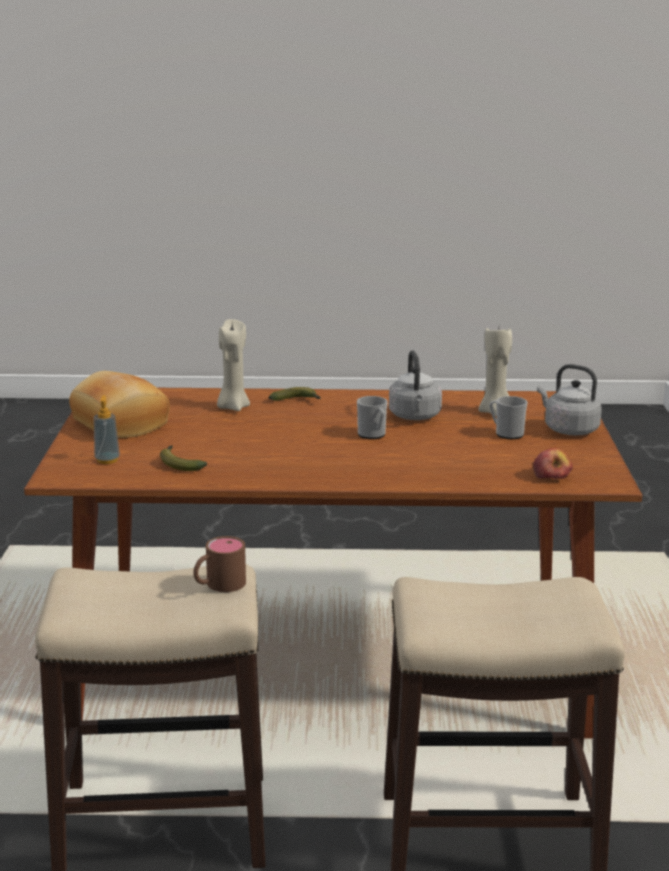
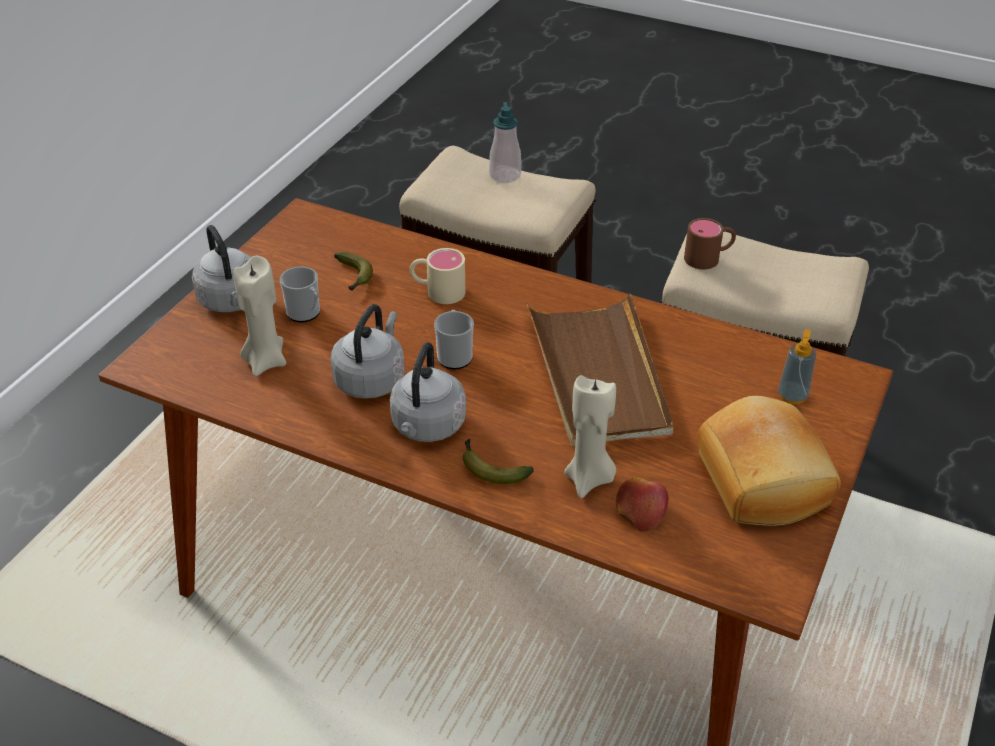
camera: 155 degrees left, 20 degrees up
(179, 464) = (708, 363): banana -> banana (354, 277)
(260, 445) = (598, 374): none -> brown tray
(353, 407) = (427, 427): none -> grey kettle
(428, 462) = (437, 291): none -> beige mug
(511, 623) = (505, 175): none -> soap dispenser
(552, 476) = (342, 238): apple -> apple (640, 510)

